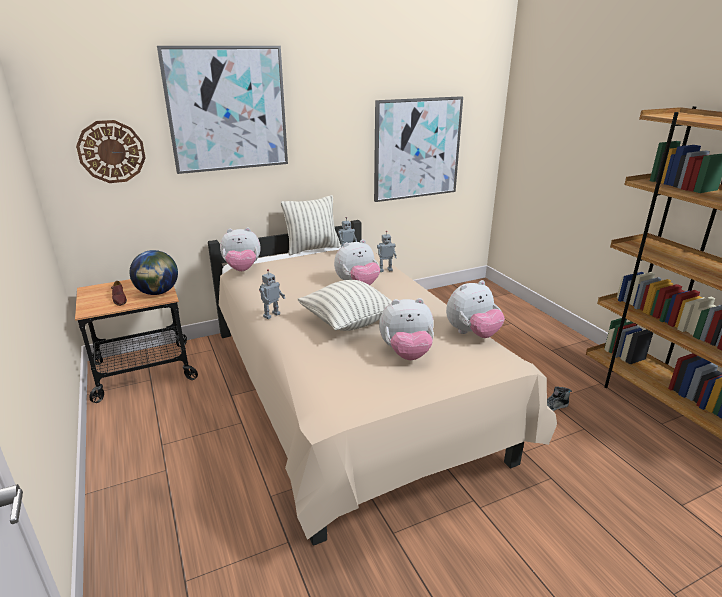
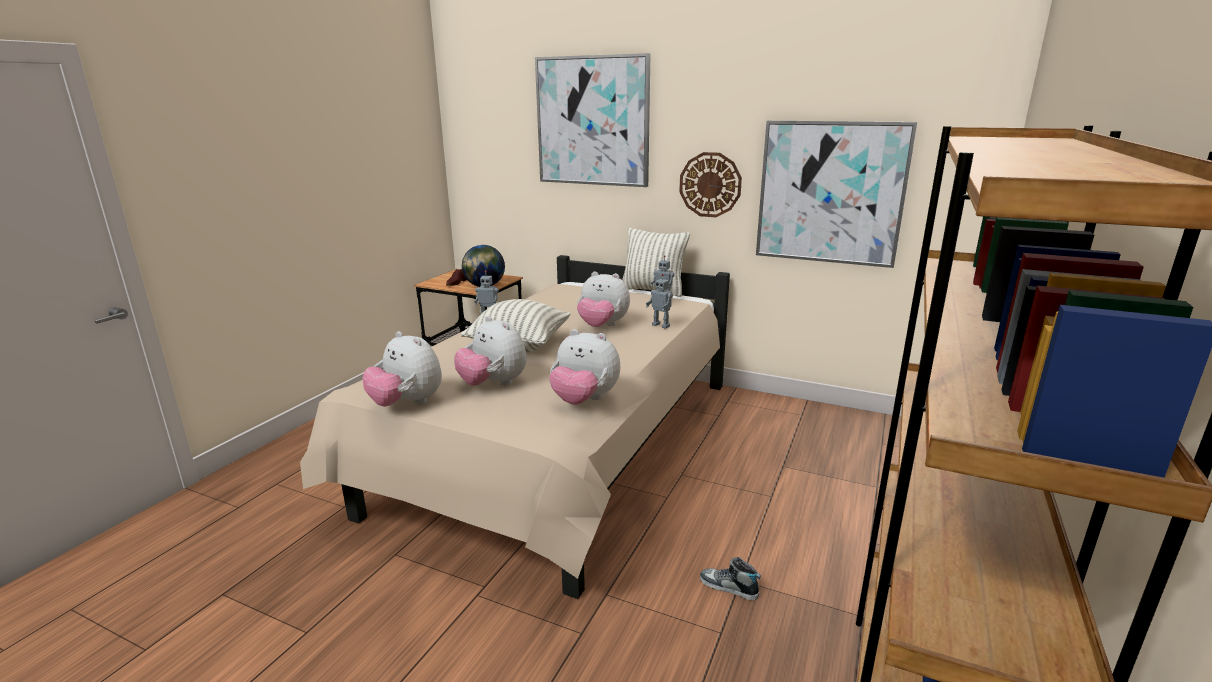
camera: 50 degrees right, 5 degrees down
(111, 152) = (495, 153): wall clock -> wall clock (710, 185)
(242, 269) = (555, 286): plush toy -> plush toy (407, 403)

